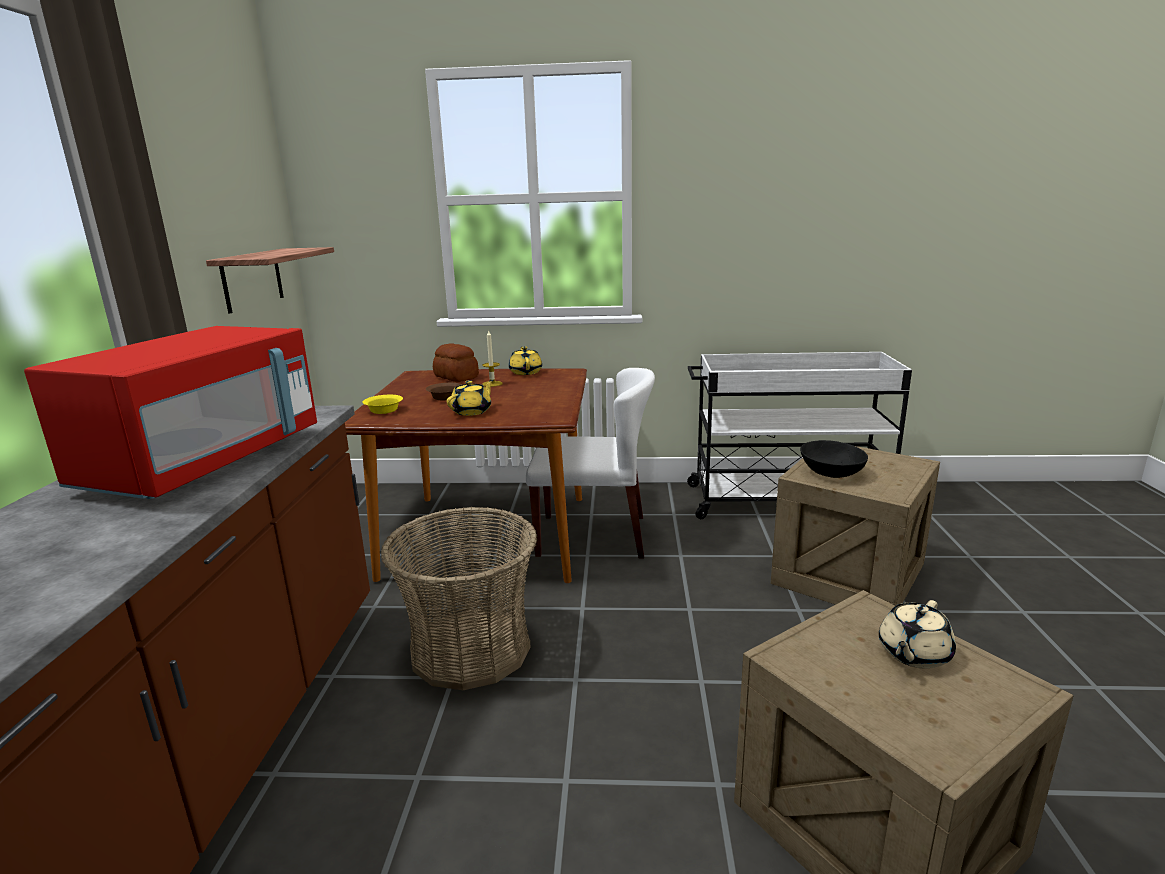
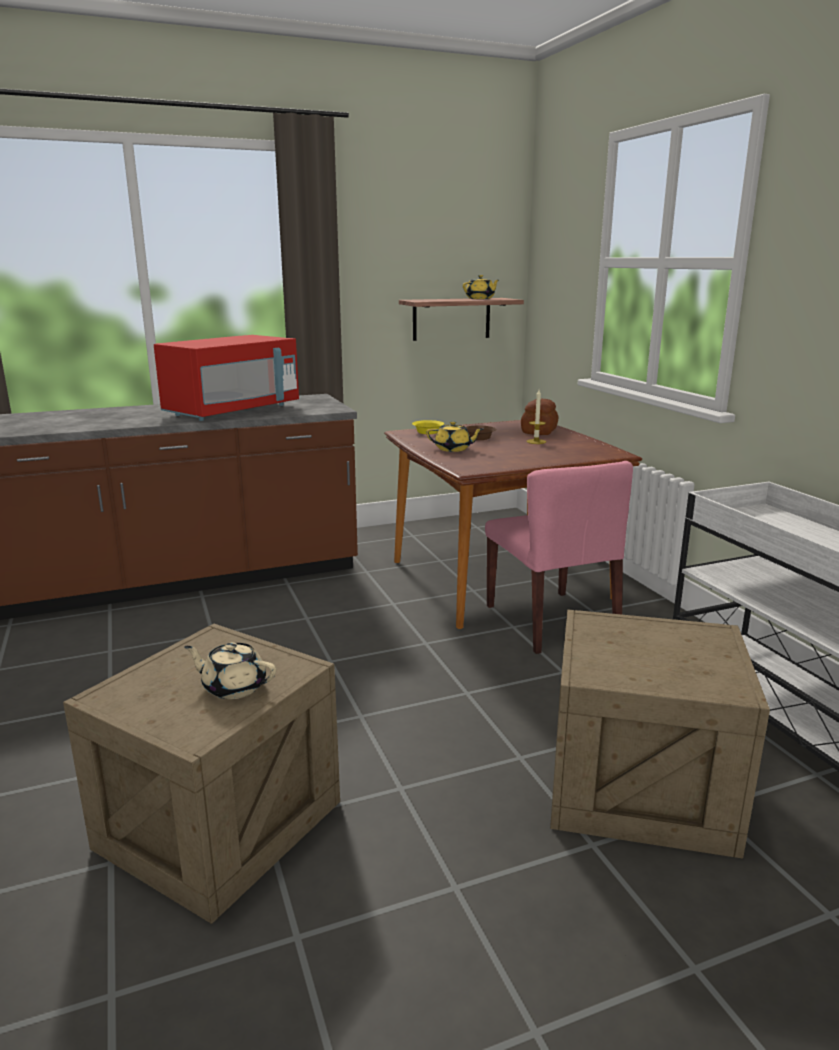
camera: 65 degrees right, 0 degrees up
(206, 462) = (233, 411): red microwave -> red microwave turned 45 degrees counterclockwise
(470, 649) = (340, 615): basket -> none
(526, 372) = (589, 443): yellow teapot -> yellow teapot (480, 298)
(593, 535) = (551, 621): white chair -> pink chair
(830, 473) = (618, 635): black bowl -> none

